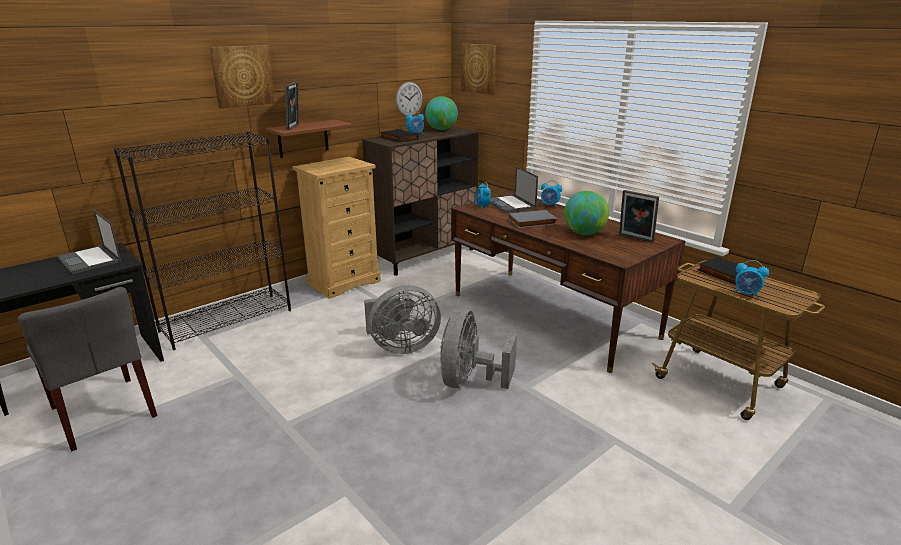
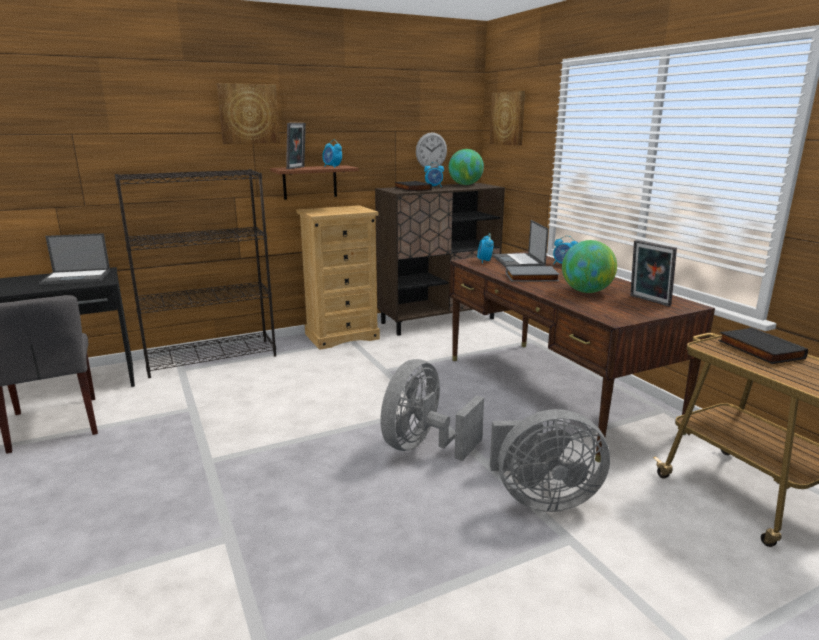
camera: 15 degrees right, 5 degrees down
(90, 260) = (77, 277): laptop -> laptop turned 75 degrees counterclockwise
(401, 347) = (367, 402): grey fan -> grey fan (541, 498)
(746, 294) = (775, 372): alarm clock -> alarm clock (332, 167)

